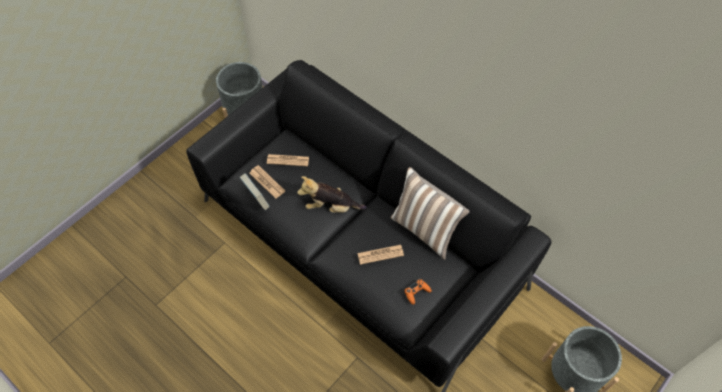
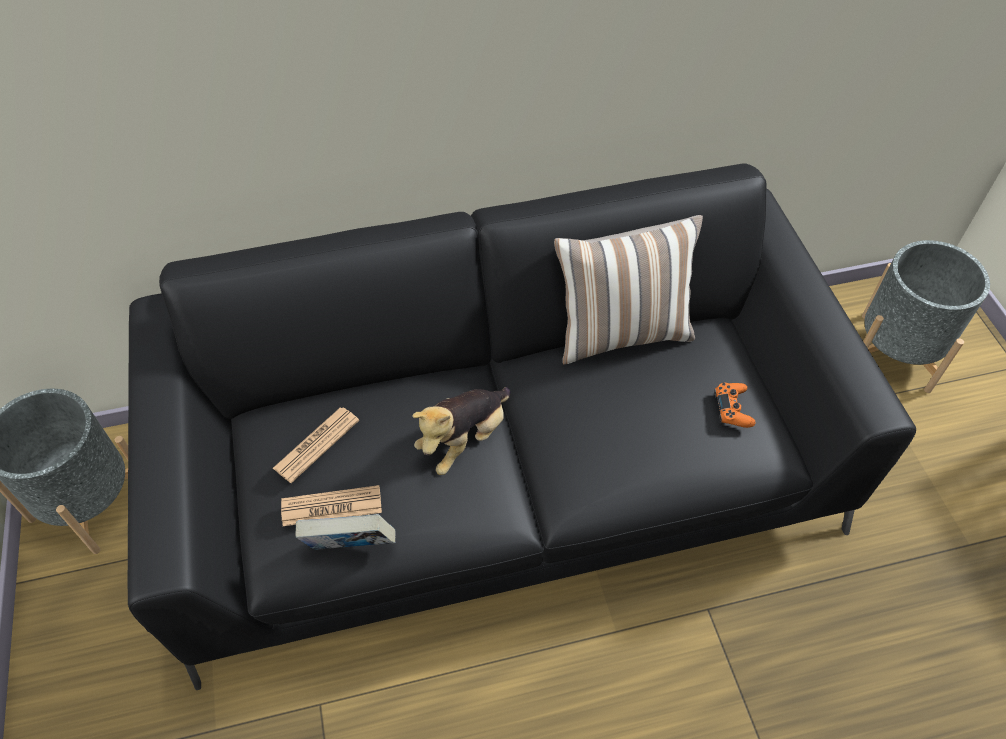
camera: 55 degrees left, 5 degrees down
(380, 254) = (627, 416): newspaper -> none

